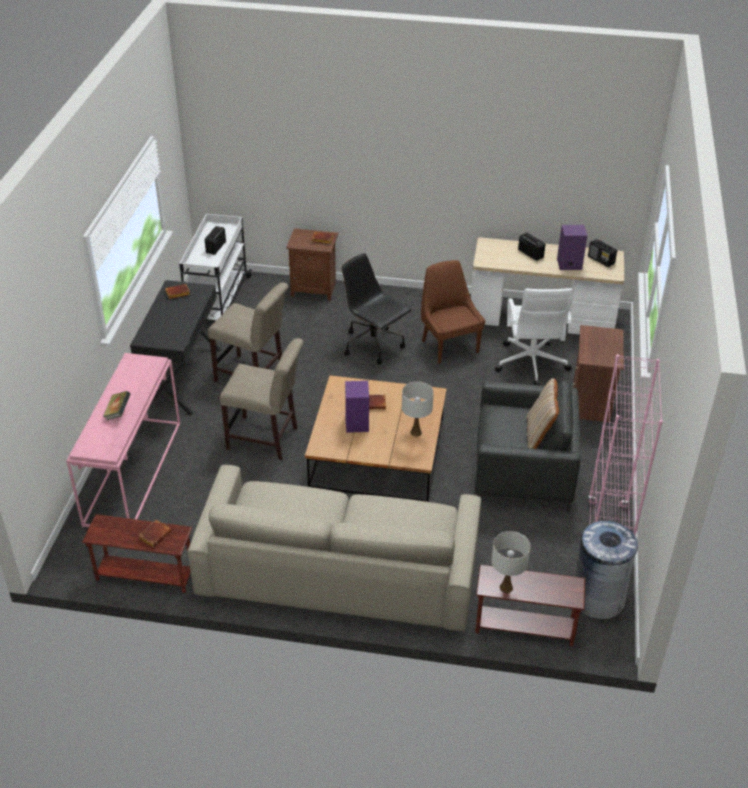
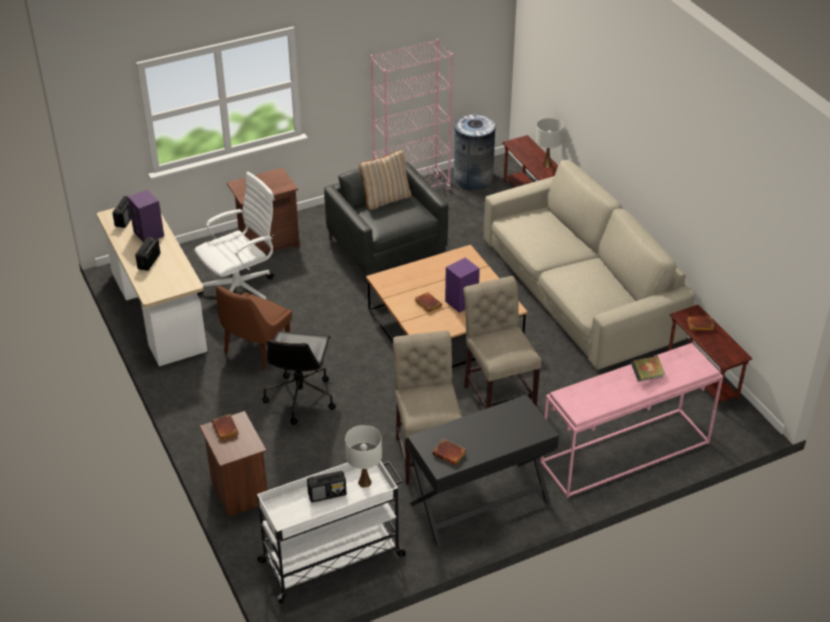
camera: 125 degrees left, 0 degrees up
(416, 432) = (438, 268): white table lamp -> white table lamp (364, 482)

